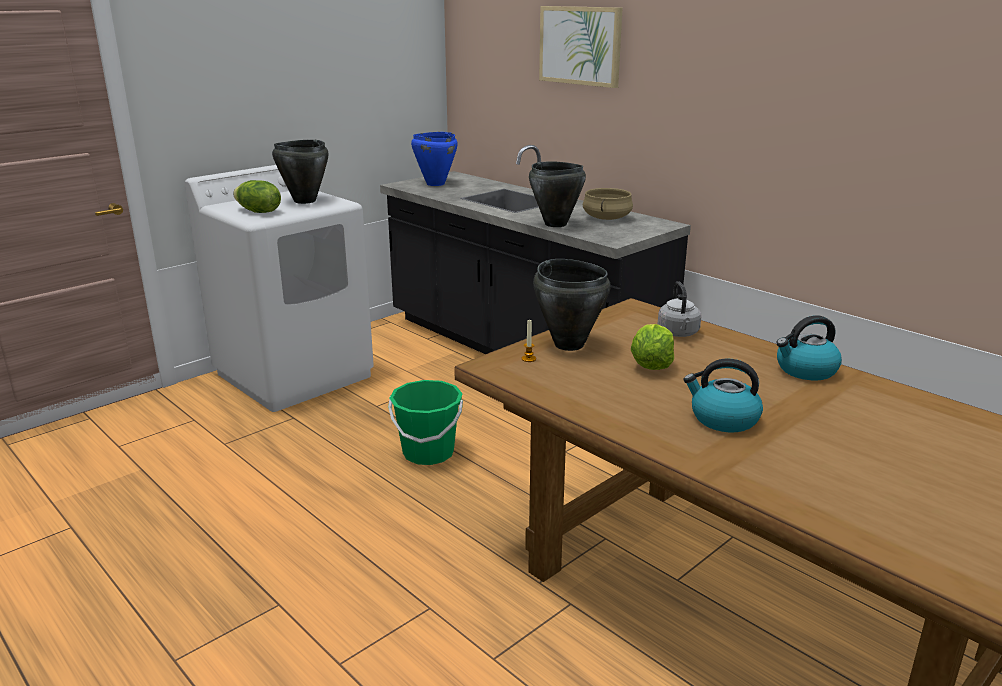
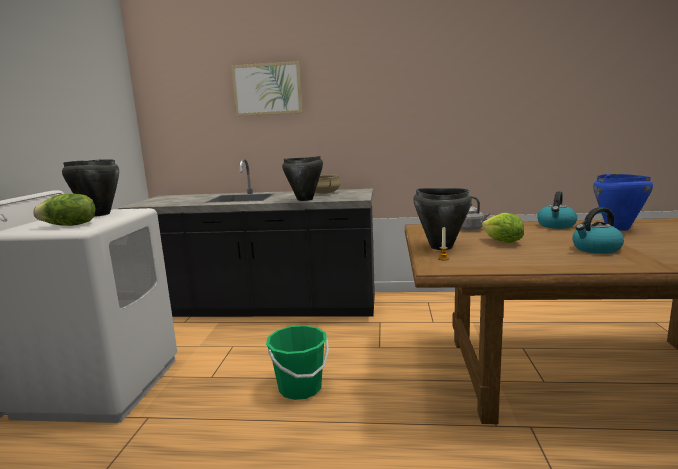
camera: 40 degrees left, 10 degrees down
(435, 184) = (163, 201): blue cooking pot -> blue cooking pot (617, 228)

